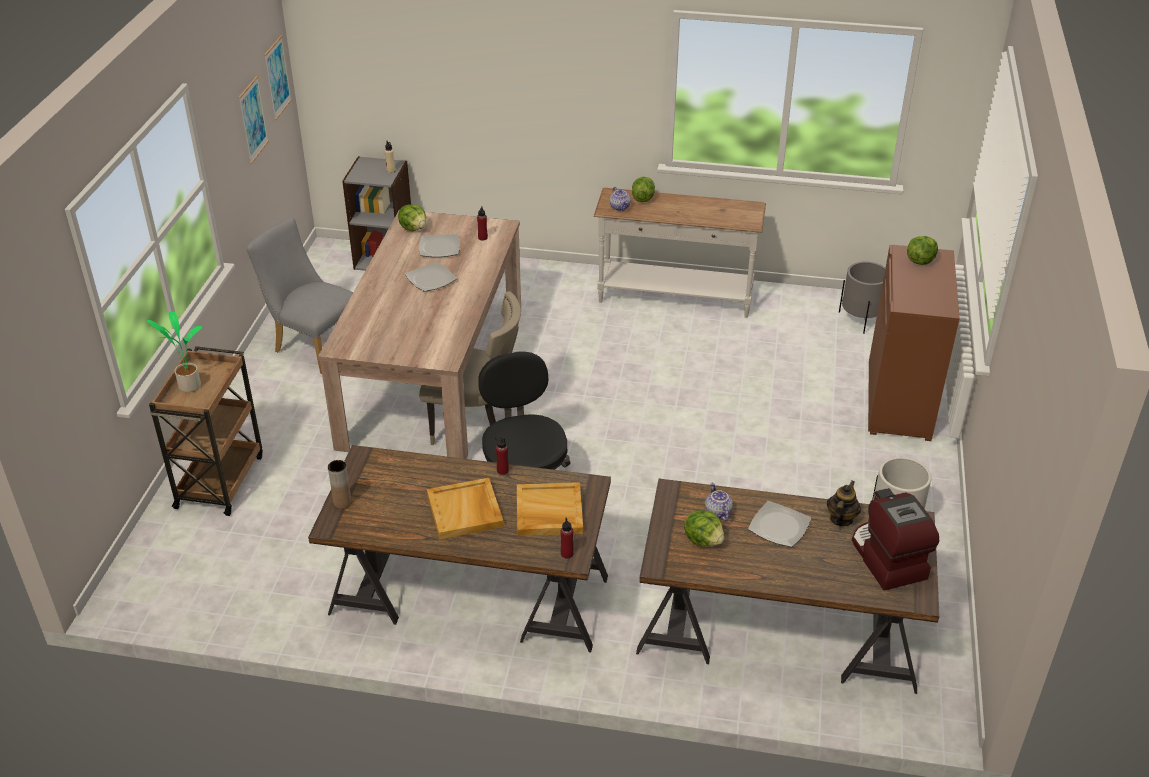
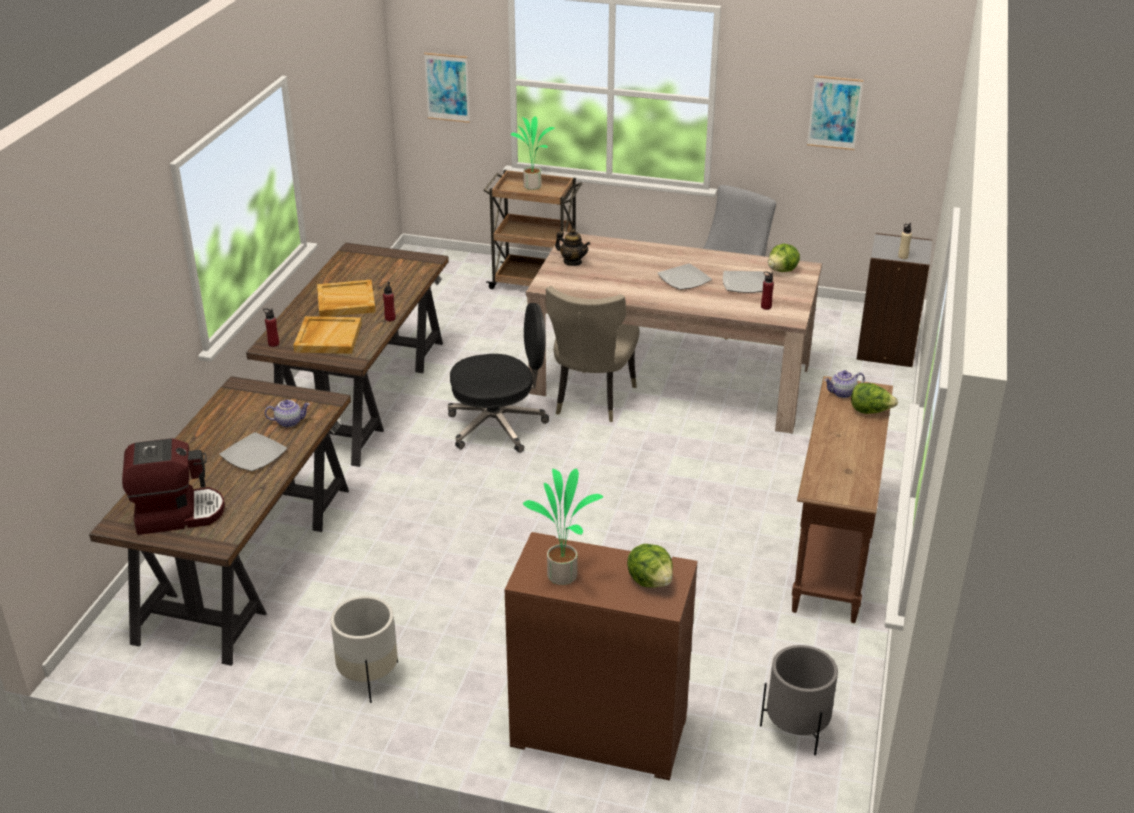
camera: 95 degrees right, 5 degrees down
(277, 77) = (911, 109): picture -> picture (447, 87)
(342, 503) = (377, 253): brown vase -> none
(675, 298) = (832, 552): white console table -> brown console table
(703, 540) = (257, 411): lettuce -> none
(841, 519) = (246, 494): teapot -> teapot (572, 262)
(931, 294) = (563, 574): none -> potted plant

